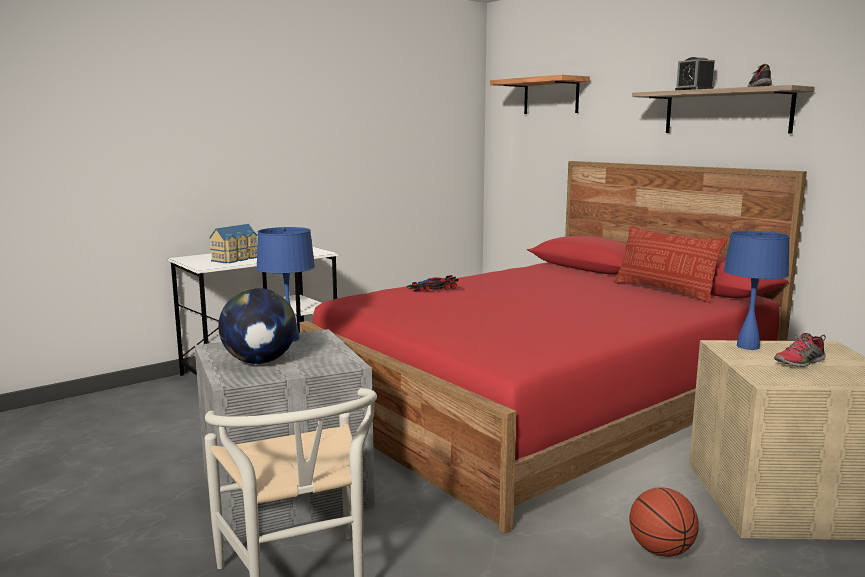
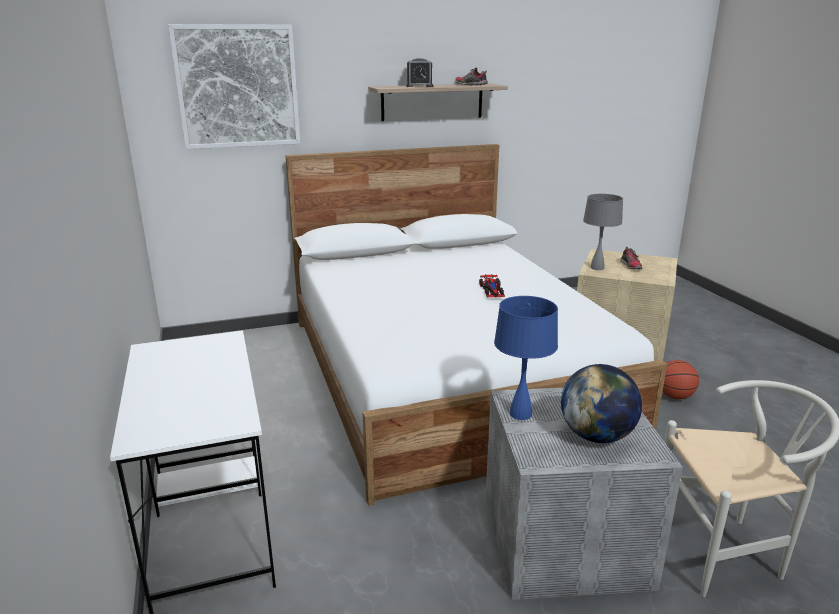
camera: 70 degrees left, 10 degrees up
(236, 259) = (203, 396): toy house -> none
(432, 288) = (405, 318): toy car -> toy car (492, 290)
(546, 404) = (446, 373): red bed -> white bed
(551, 96) = (237, 87): shelf -> picture
(664, 291) = (458, 252): pillow -> none
(747, 346) = (596, 268): blue table lamp -> grey table lamp

